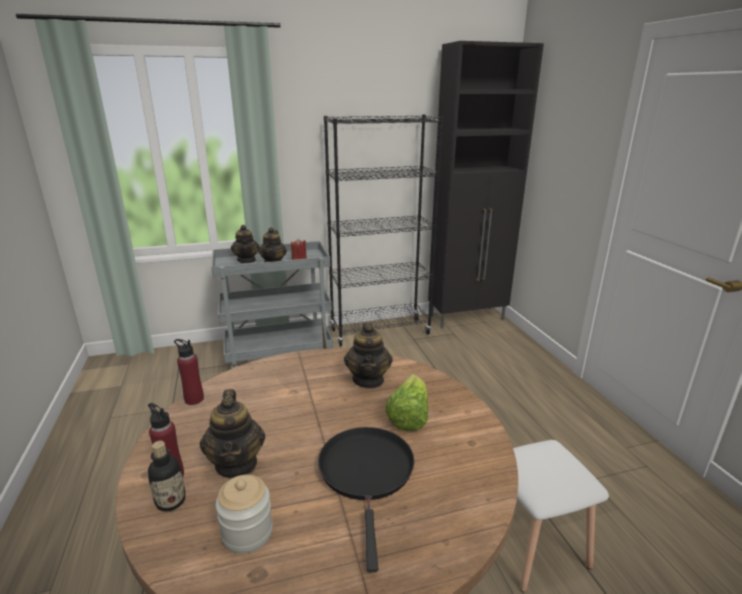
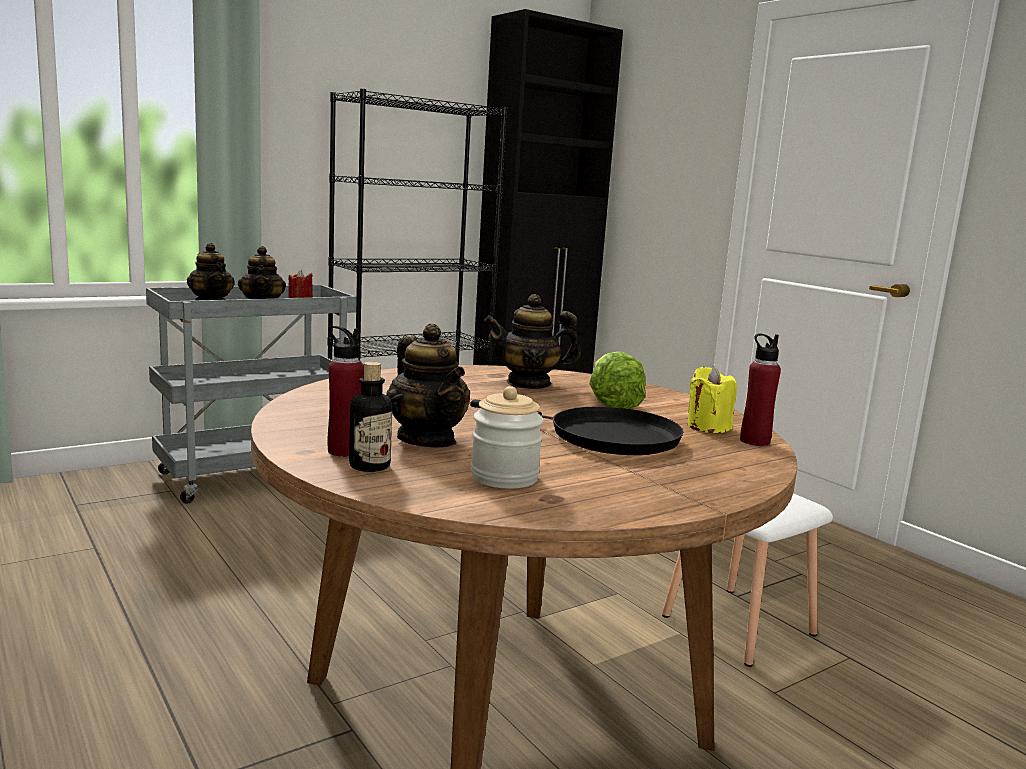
camera: 20 degrees left, 10 degrees down
(194, 399) = (295, 402): red bottle -> red bottle (754, 441)
(367, 473) = (605, 437): black frying pan -> black frying pan turned 135 degrees clockwise
(368, 379) = (529, 383): teapot -> teapot turned 105 degrees clockwise
(463, 462) = (708, 427): none -> yellow candle

